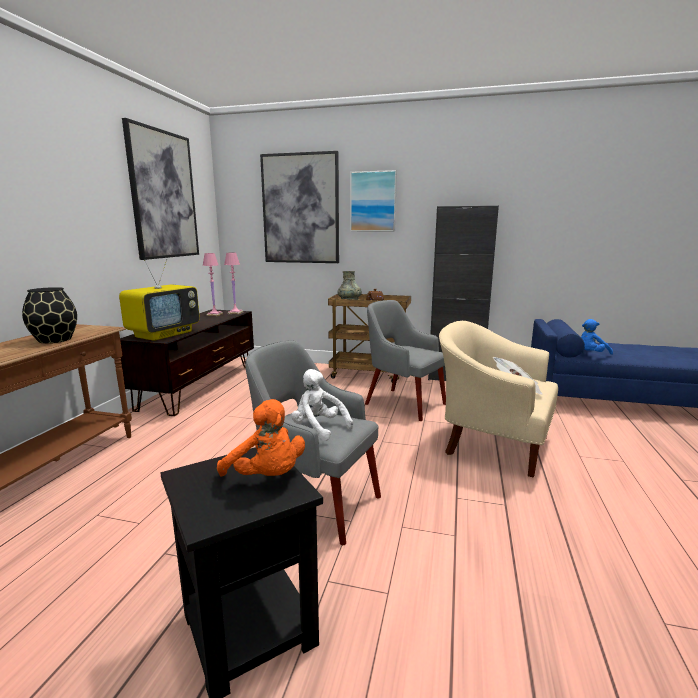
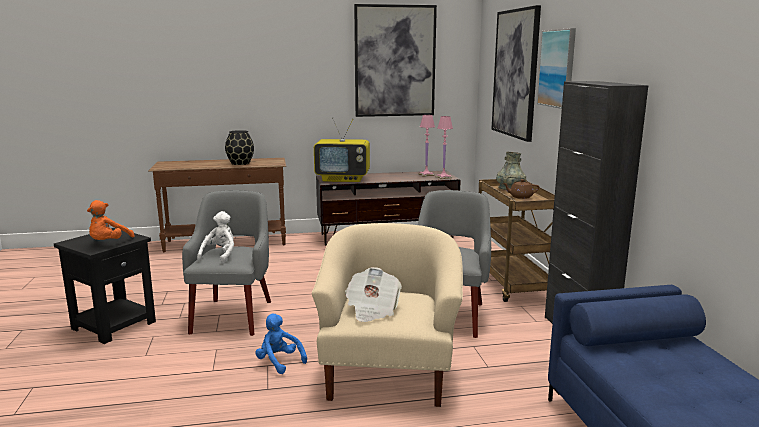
camera: 65 degrees right, 0 degrees up
(590, 354) = (614, 356): blue plush toy -> blue plush toy (279, 362)

